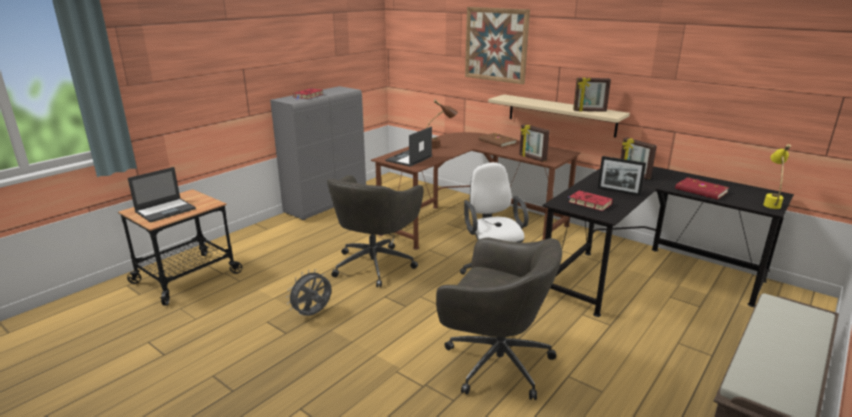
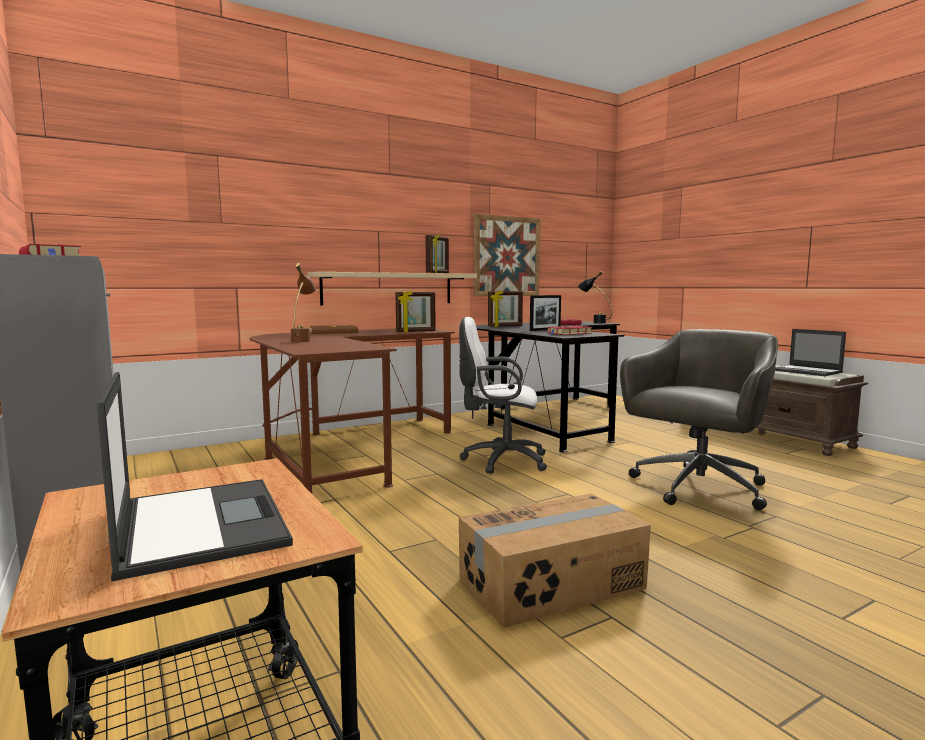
camera: 70 degrees left, 15 degrees down
(313, 314) = (552, 584): grey fan -> cardboard box
(375, 264) = (411, 516): grey office chair -> none
(408, 159) = (333, 347): laptop -> laptop (807, 371)
(496, 45) = (287, 204): picture -> picture (506, 256)
(770, 203) = (594, 322): yellow table lamp -> black table lamp

